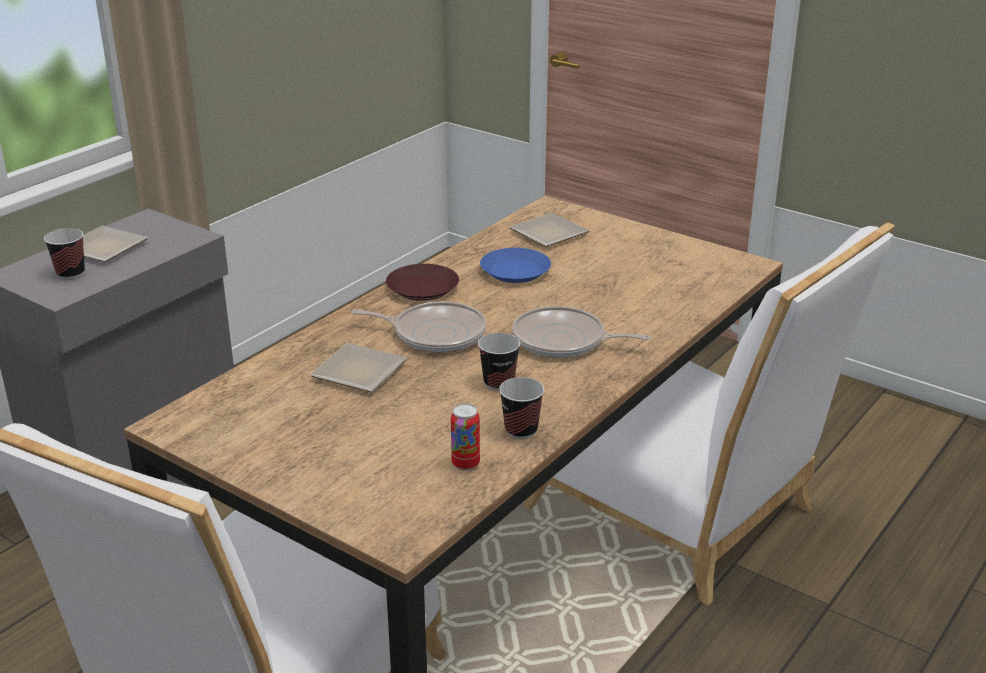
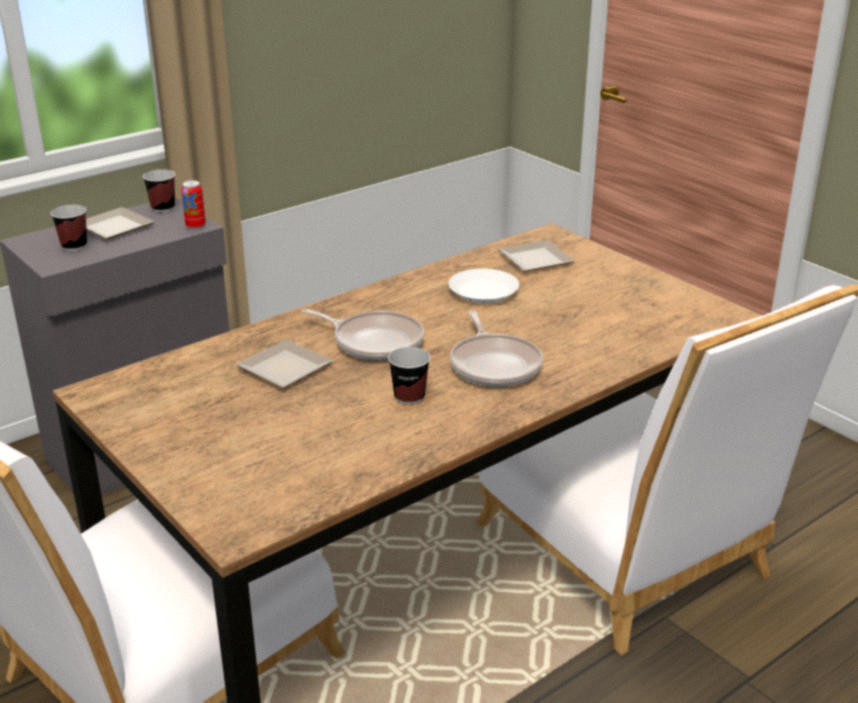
camera: 15 degrees right, 0 degrees up
(423, 288) = (387, 297): brown plate -> none
(465, 464) = (335, 471): can -> can (195, 226)
(515, 271) = (484, 292): blue plate -> white plate
(521, 430) = (405, 446): cup -> cup (163, 208)
(563, 341) = (494, 365): frying pan -> frying pan turned 135 degrees counterclockwise

